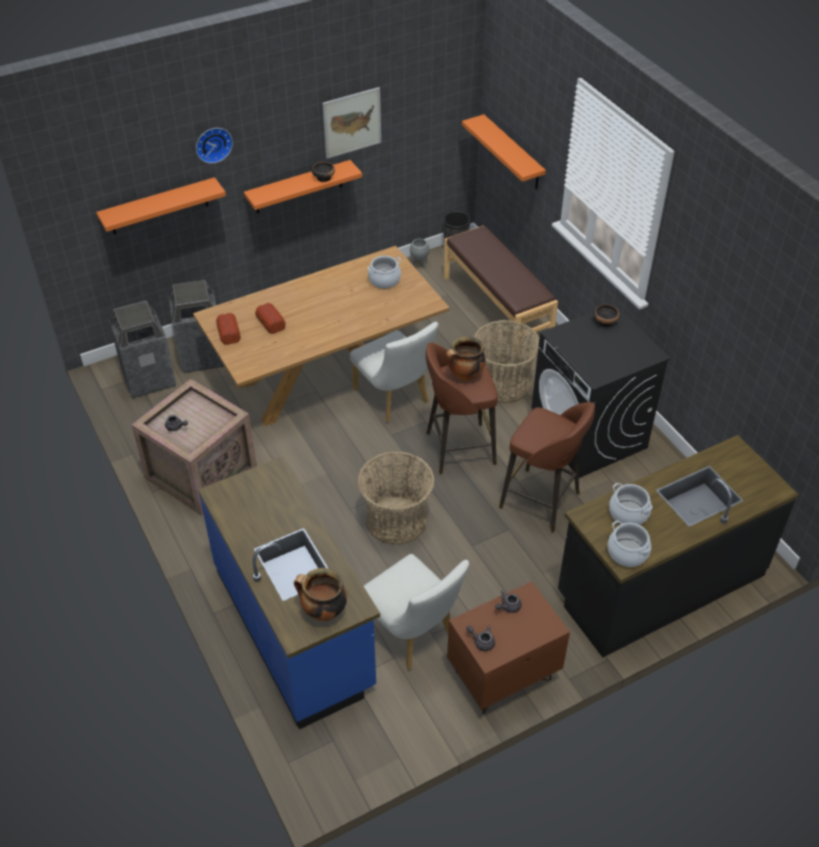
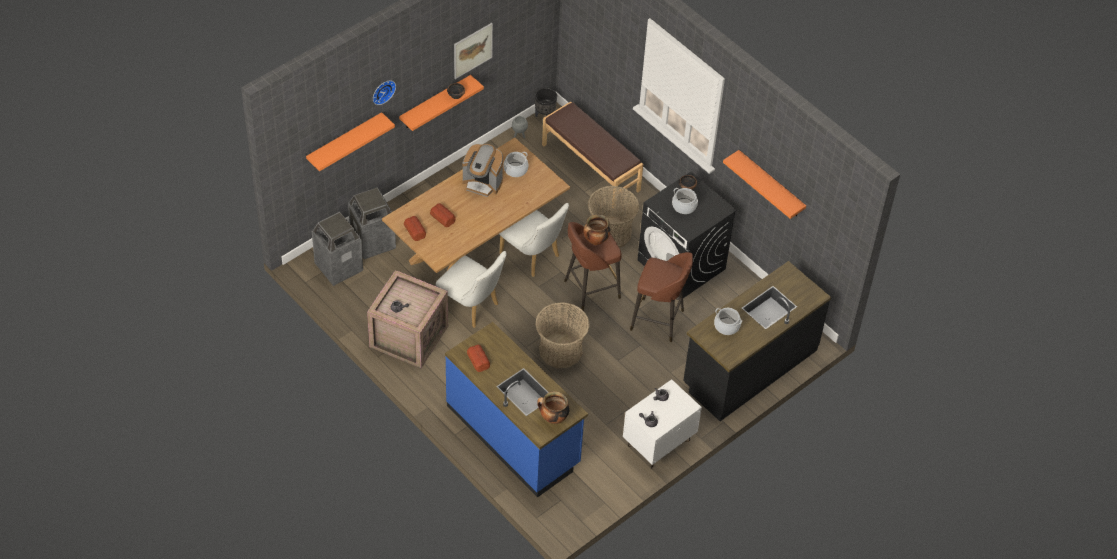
camera: 15 degrees left, 5 degrees up
(241, 507) = (478, 360): none -> bread
(337, 290) = (482, 183): none -> coffee machine
(413, 635) = (593, 427): white chair -> white chair (472, 307)
(503, 677) = (658, 444): brown nightstand -> white nightstand
(513, 153) = (593, 52): orange shelf -> orange shelf (770, 185)
(627, 552) = (730, 352): cooking pot -> cooking pot (684, 206)

